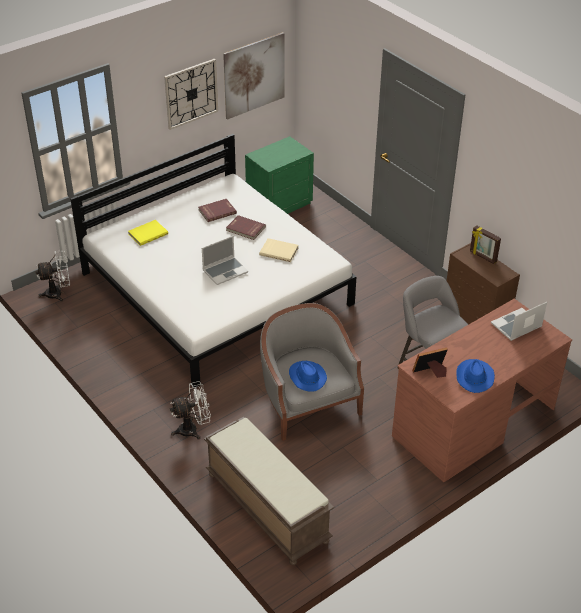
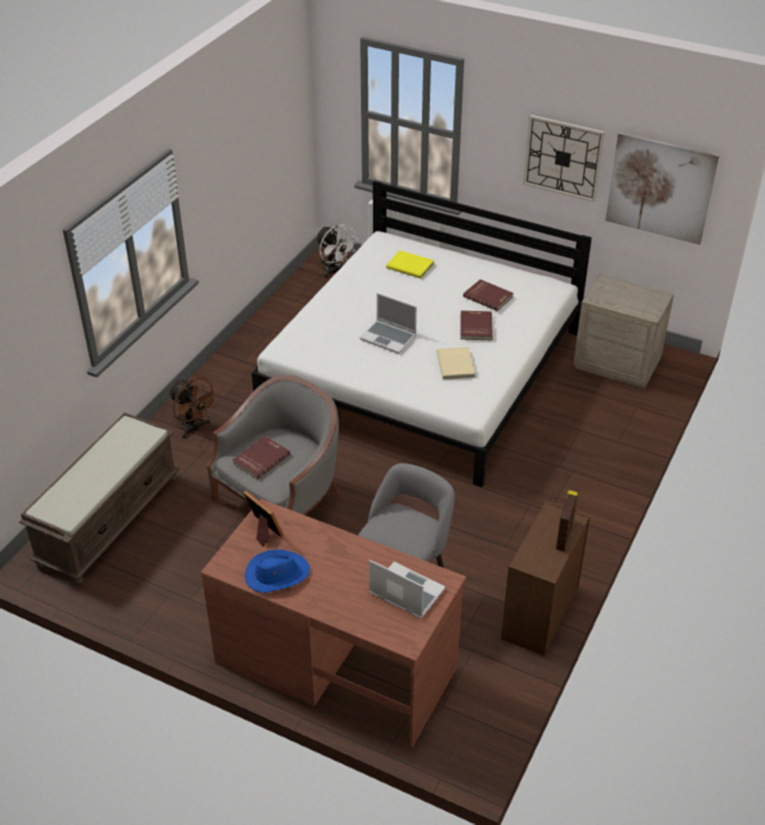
camera: 65 degrees right, 0 degrees up
(193, 429) = (194, 428): white fan -> brown fan
(278, 204) = (617, 364): green nightstand -> beige nightstand
(306, 377) = (260, 459): blue hat -> red book

